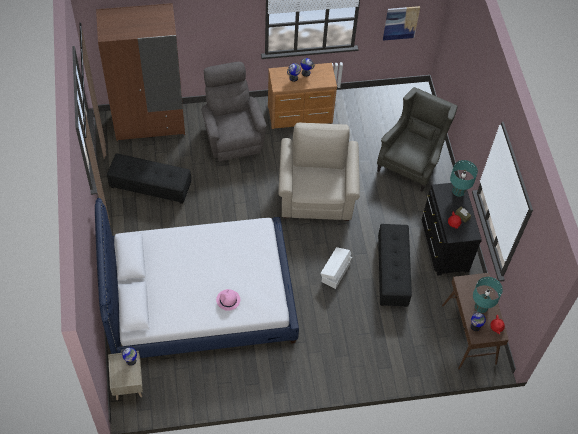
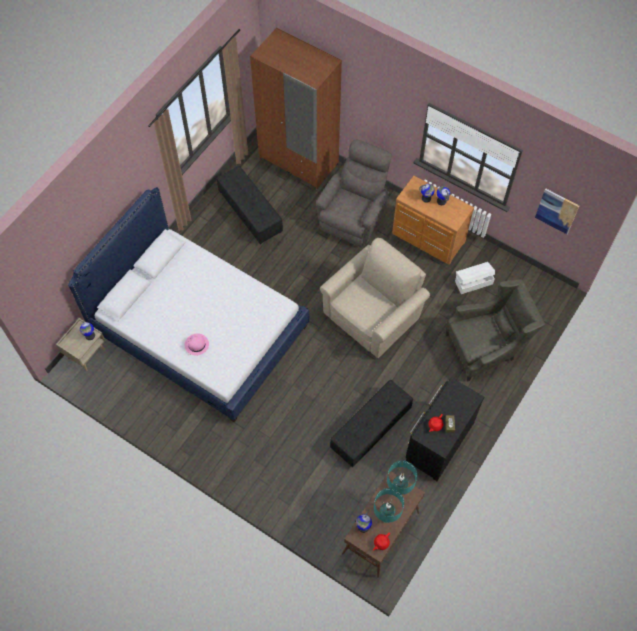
camera: 45 degrees right, 5 degrees up
(335, 272) = (323, 391): white storage box -> white storage box (473, 282)
(458, 191) = (469, 401): turquoise table lamp -> turquoise table lamp (399, 488)

